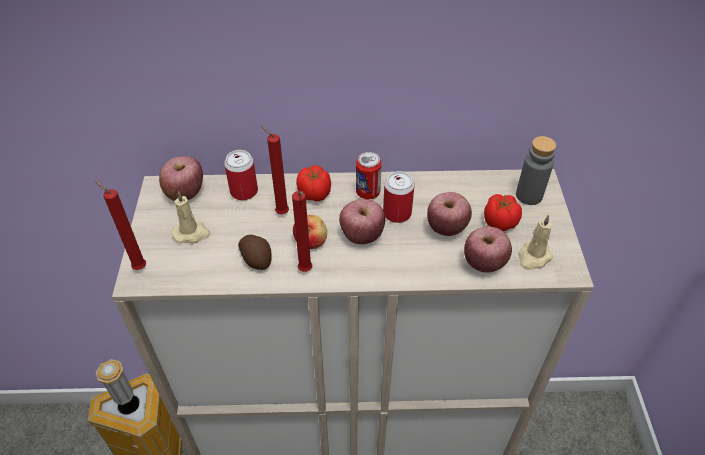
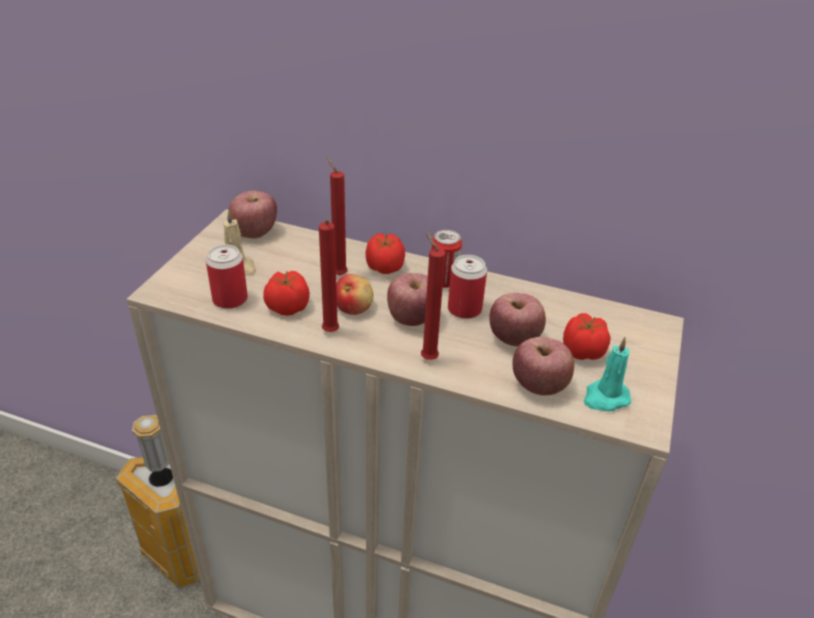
camera: 20 degrees right, 10 degrees down
(138, 267) = (167, 281): red candle -> red candle (427, 357)
(244, 191) = (313, 246): can -> can (230, 299)
(256, 258) = (287, 307): potato -> tomato
(529, 195) = (635, 335): grey bottle -> none
(533, 257) = (605, 398): beige candle -> turquoise candle

